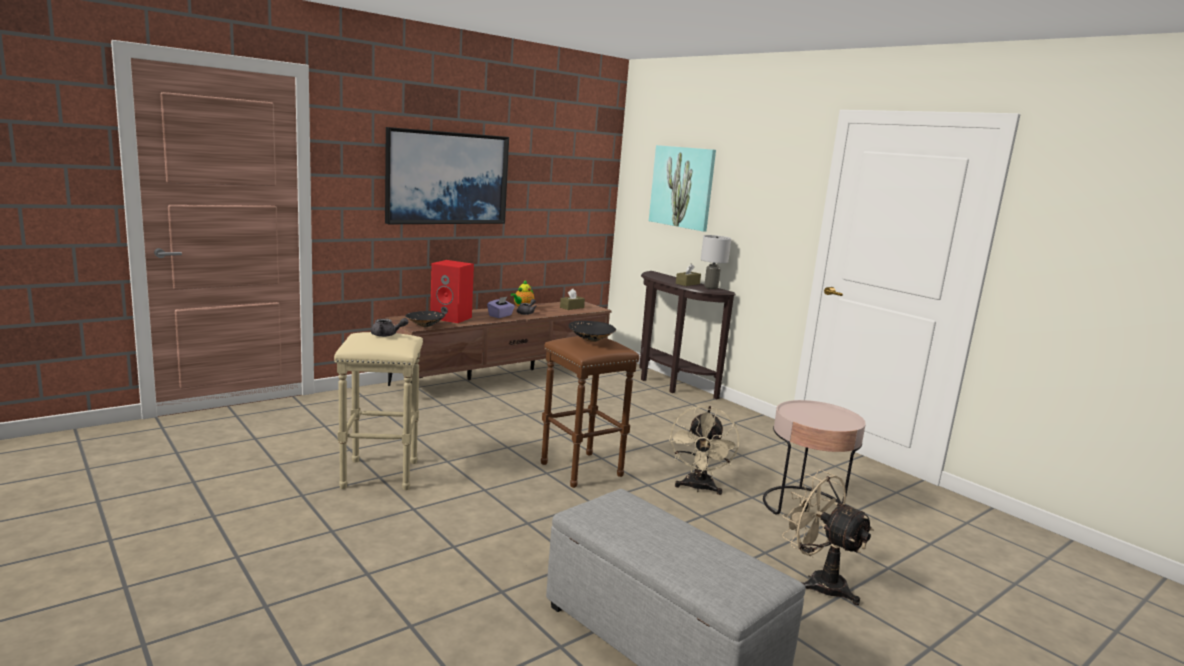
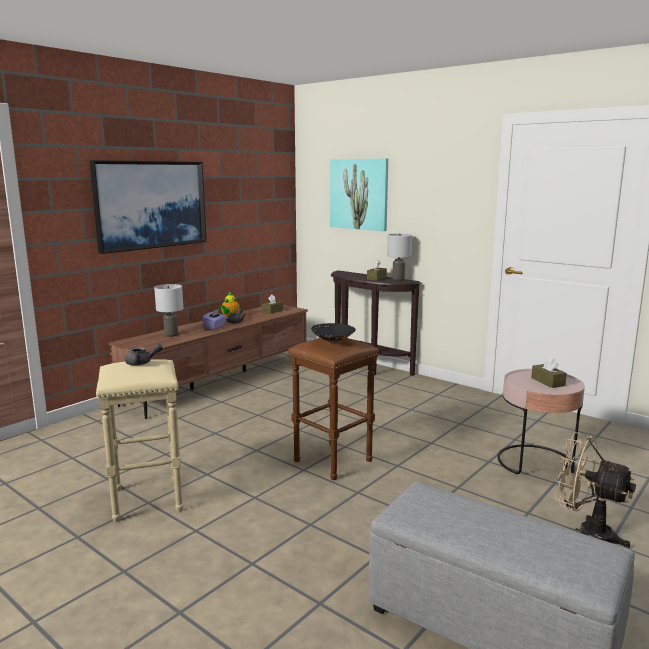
camera: 10 degrees left, 0 degrees up
(424, 326) = (150, 346): black bowl -> none
(452, 318) = (172, 335): red speaker -> white table lamp
(698, 488) = (441, 461): beige fan -> none
(825, 417) = (548, 382): none -> brown tissue box

